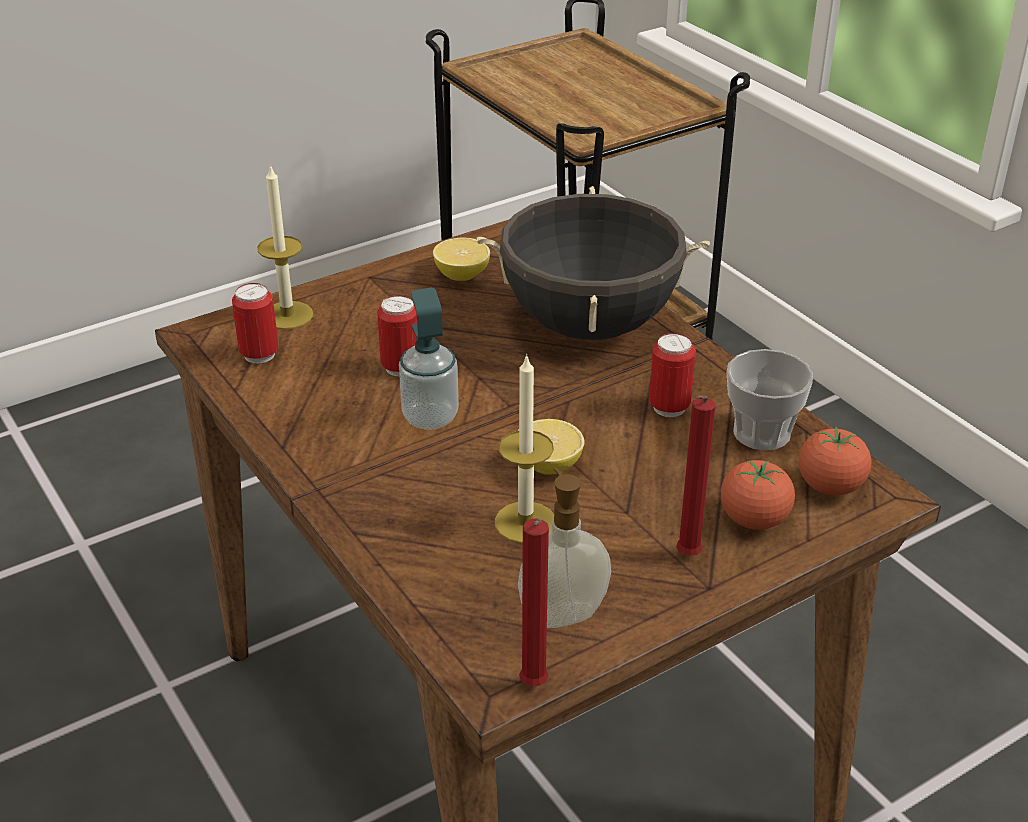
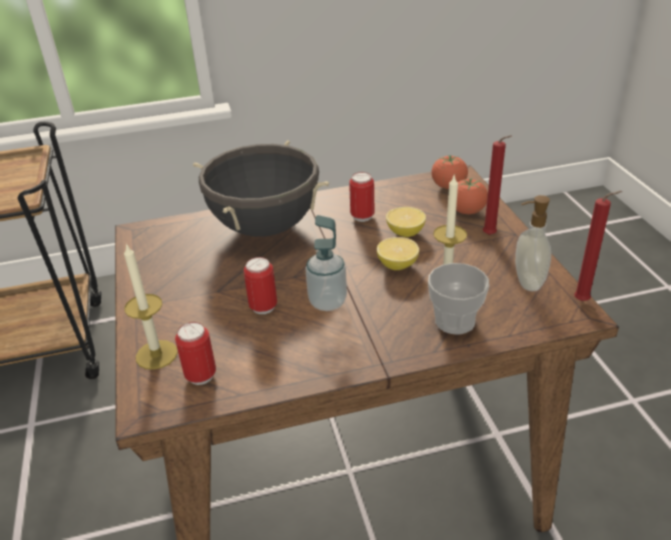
camera: 70 degrees left, 0 degrees up
(462, 275) = (170, 265): lemon -> lemon (405, 232)
(761, 433) = (398, 195): cup -> cup (455, 321)

